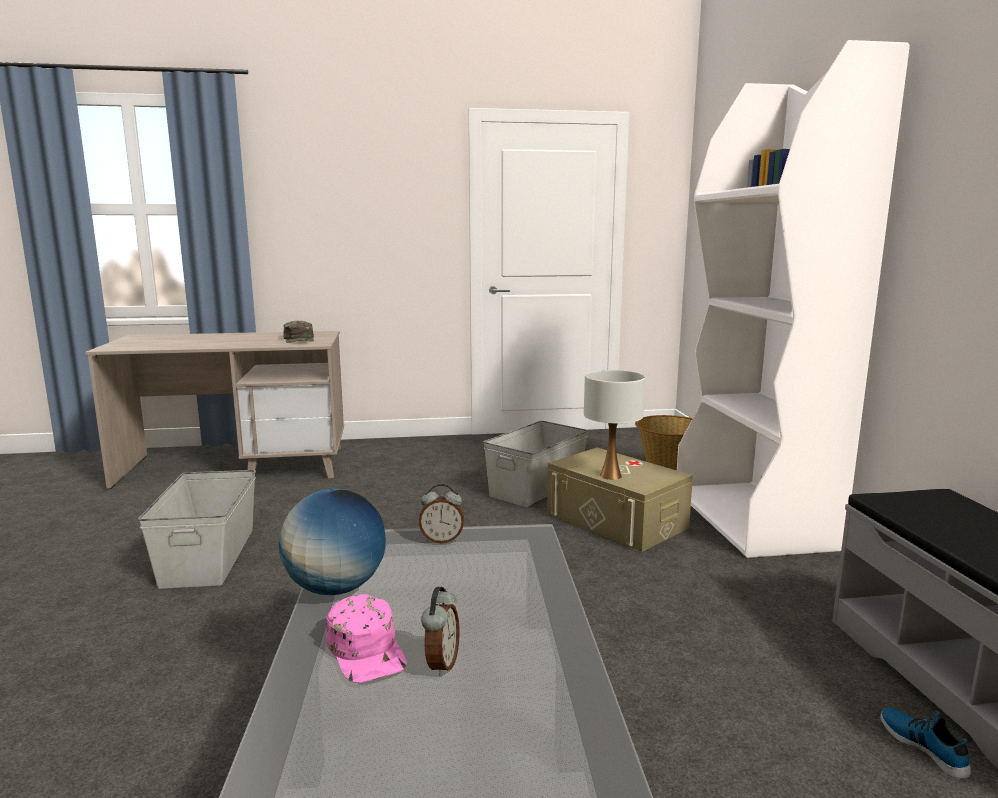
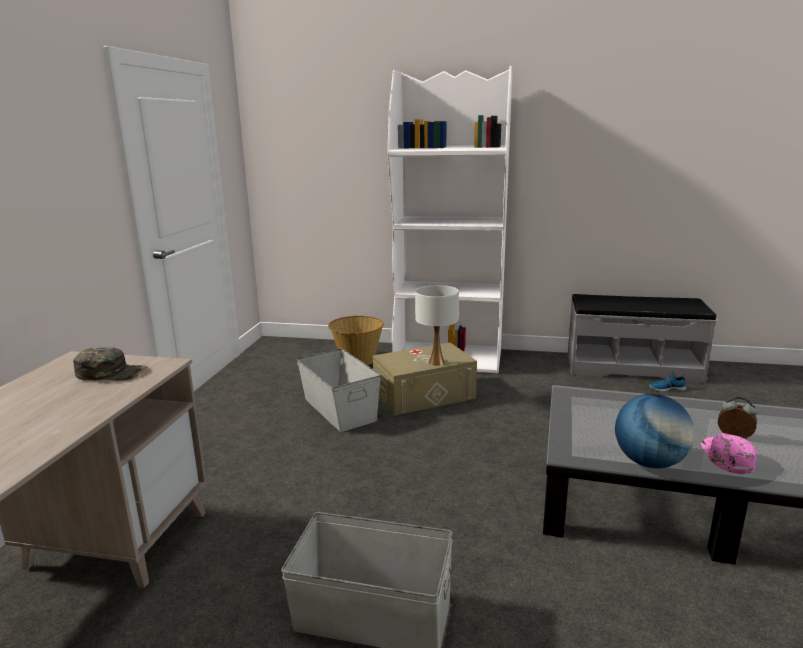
camera: 70 degrees left, 5 degrees up
(367, 650) = (726, 456): pink cap -> pink cap turned 75 degrees counterclockwise
(442, 540) = (574, 420): alarm clock -> none

